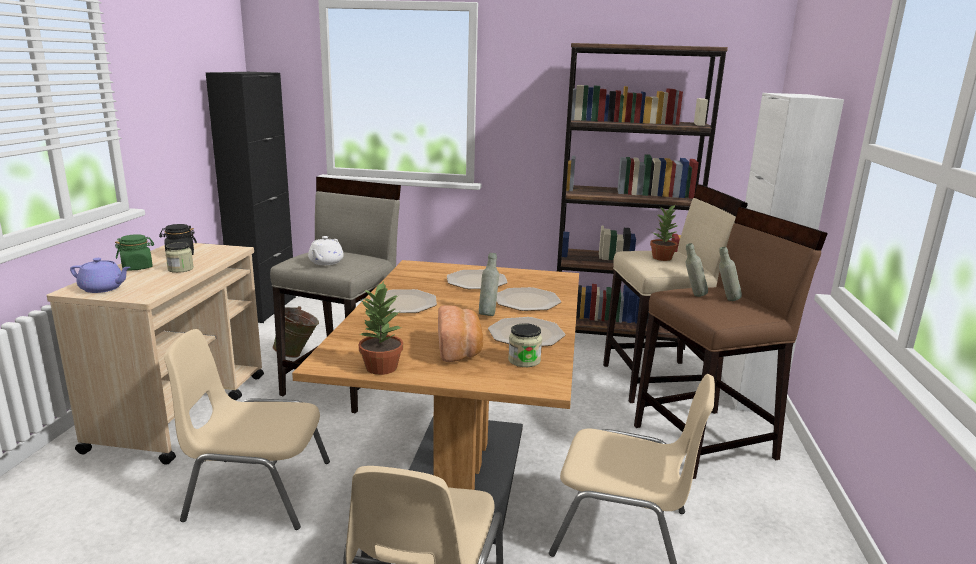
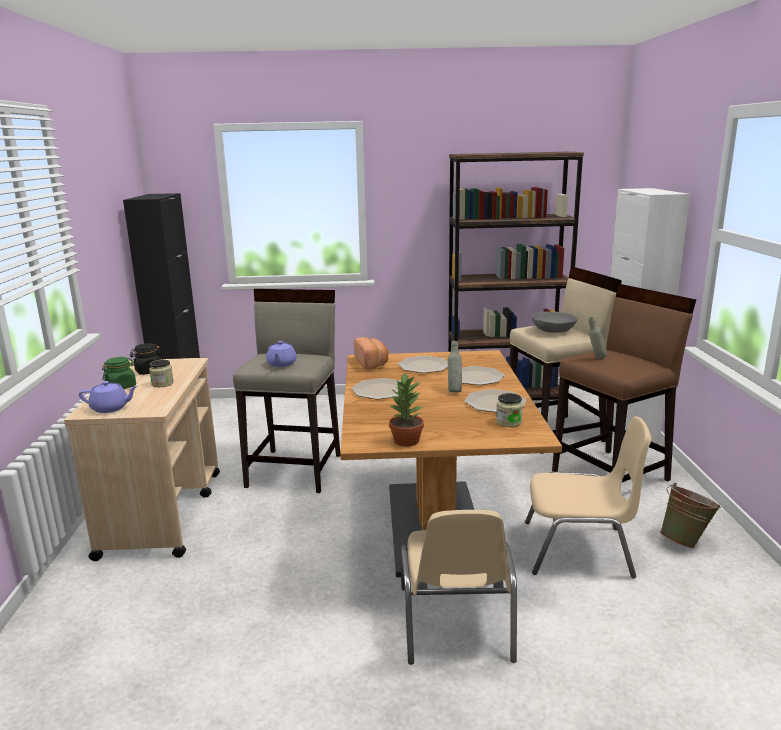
camera: 10 degrees left, 0 degrees up
(257, 490) = (273, 565): beige chair -> none
(298, 354) = (239, 451): green bucket -> green bucket (685, 541)
(325, 262) = (281, 364): white teapot -> purple teapot
(460, 349) = (454, 420): bread -> bread (372, 363)
(662, 258) = (553, 330): potted plant -> grey bowl
(726, 300) = (622, 359): grey bottle -> none

